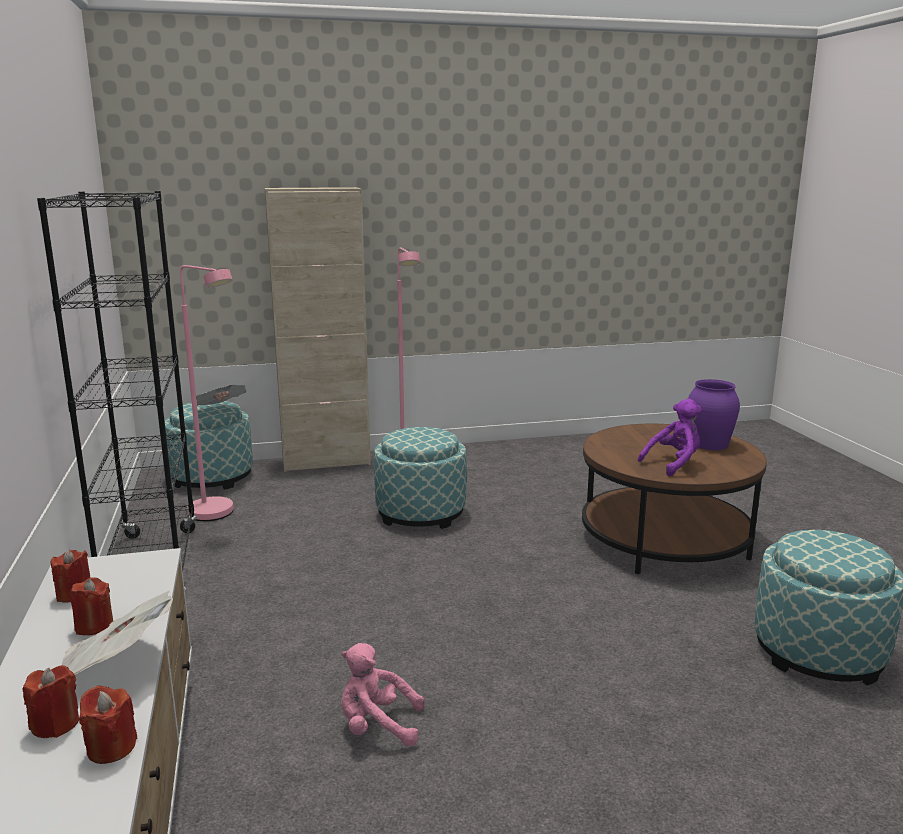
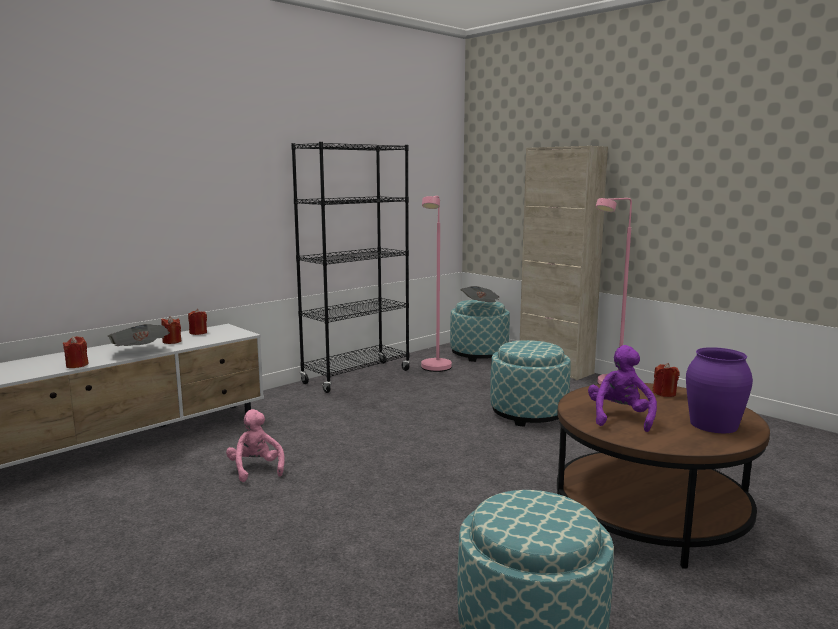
camera: 60 degrees right, 5 degrees down
(55, 724) = (92, 355): red candle -> red candle (664, 393)
(673, 464) = (620, 418): purple plush toy -> purple plush toy turned 105 degrees counterclockwise

